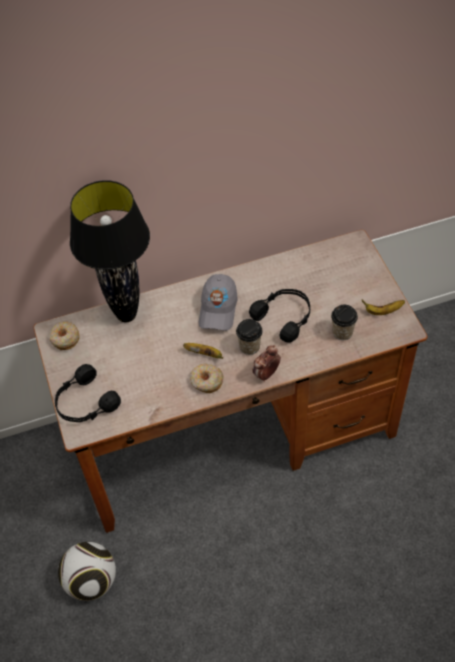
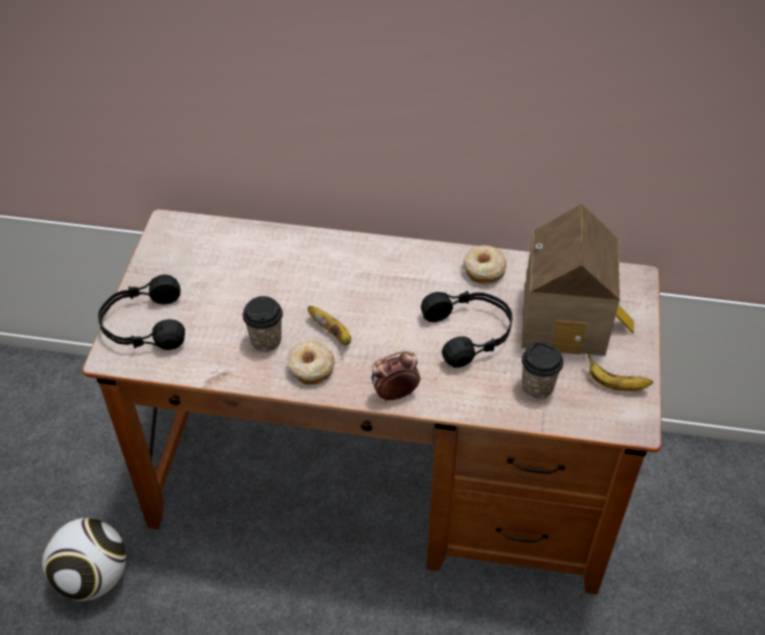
camera: 25 degrees right, 5 degrees down
(65, 339) = (177, 240): donut -> donut (483, 270)
(127, 314) = (270, 244): black table lamp -> none
(218, 309) = (388, 285): grey cap -> none
(249, 347) = (397, 350): cup -> cup (266, 341)
(335, 284) = (569, 320): none -> toy house

